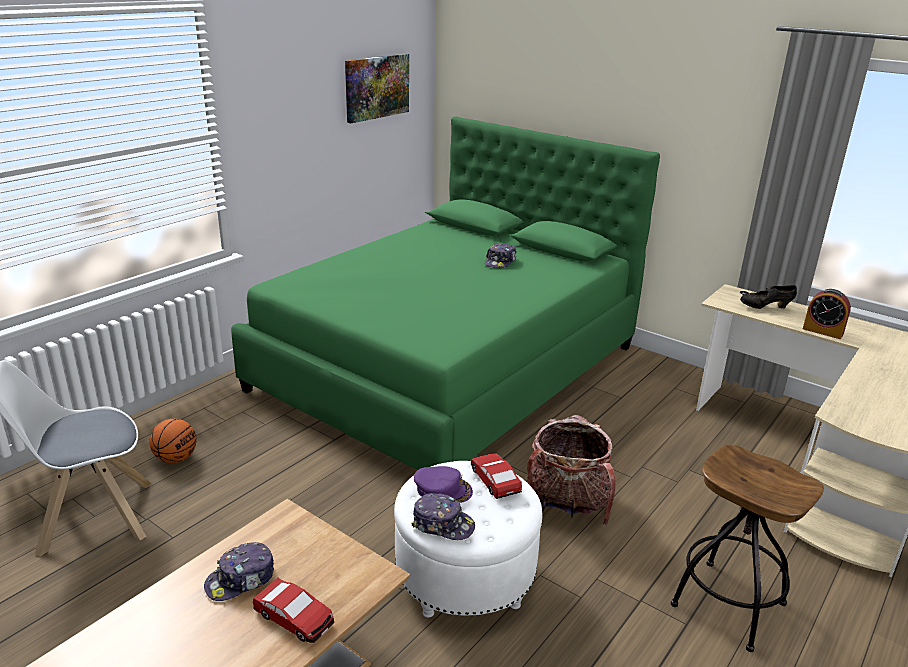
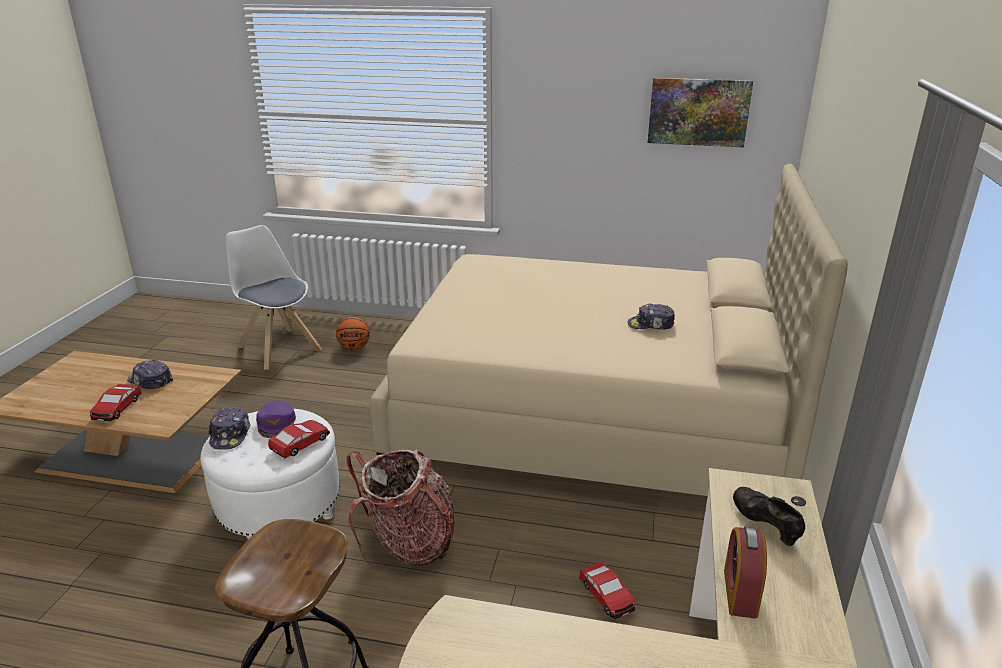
camera: 65 degrees right, 0 degrees up
(448, 368) = (590, 413): green bed -> beige bed
(668, 433) = (606, 595): none -> toy car

